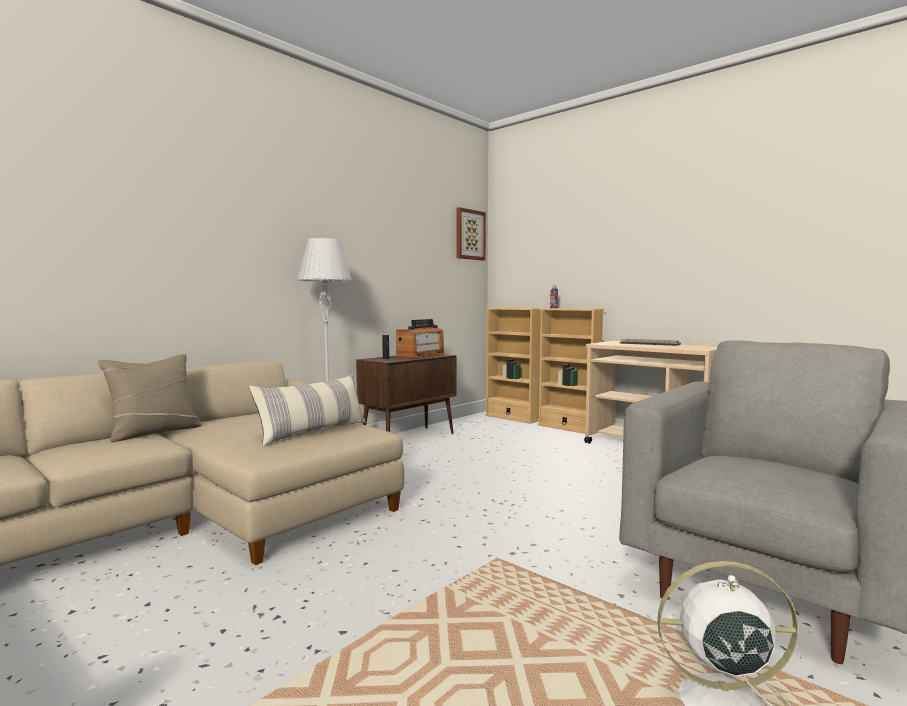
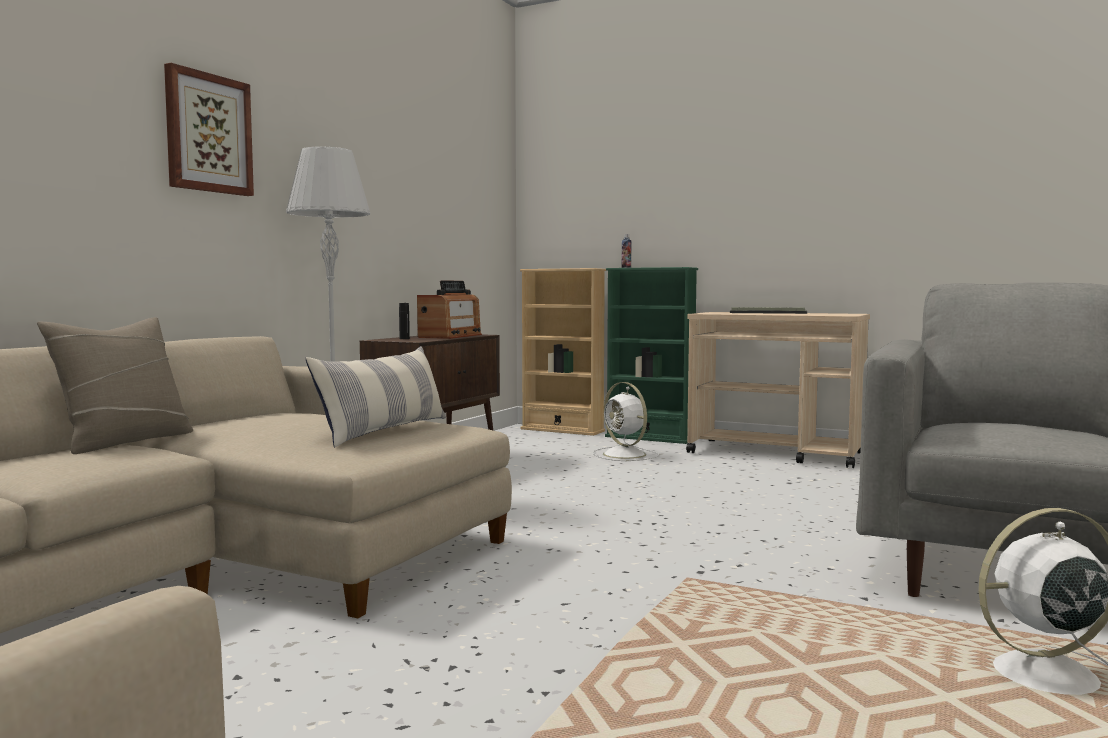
camera: 15 degrees left, 0 degrees up
(469, 234) = (495, 159): picture -> picture (208, 133)
(539, 442) = (625, 455): none -> white fan
(568, 428) = (649, 438): beige bookcase -> green bookcase

